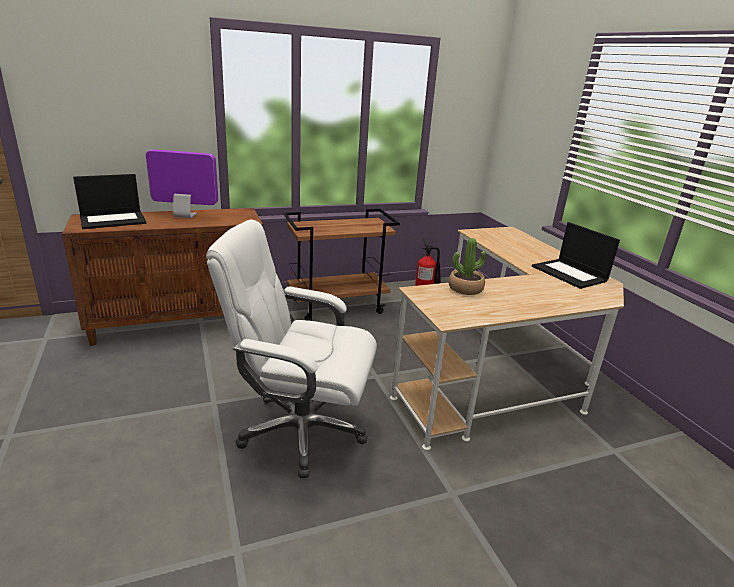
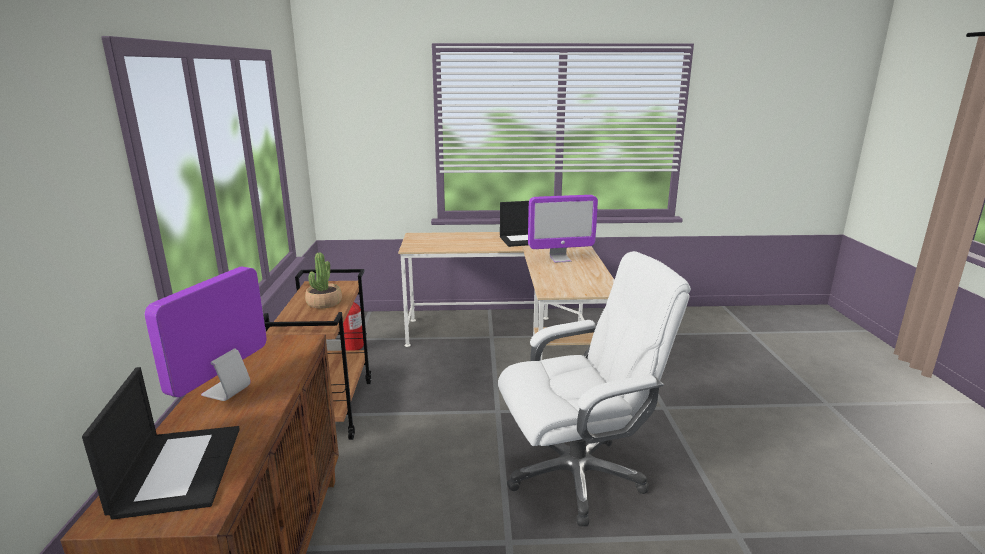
camera: 70 degrees left, 5 degrees down
(300, 430) = (577, 475): white office chair -> white office chair turned 135 degrees counterclockwise
(465, 288) = (548, 275): potted plant -> potted plant (324, 303)
(524, 292) = (560, 259): none -> monitor

